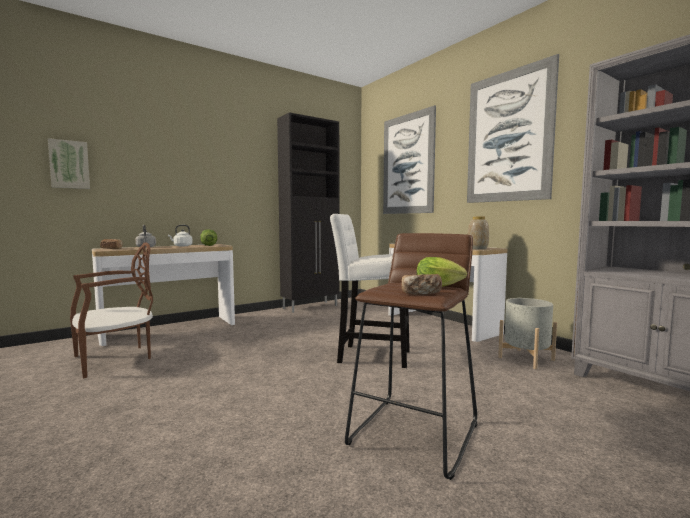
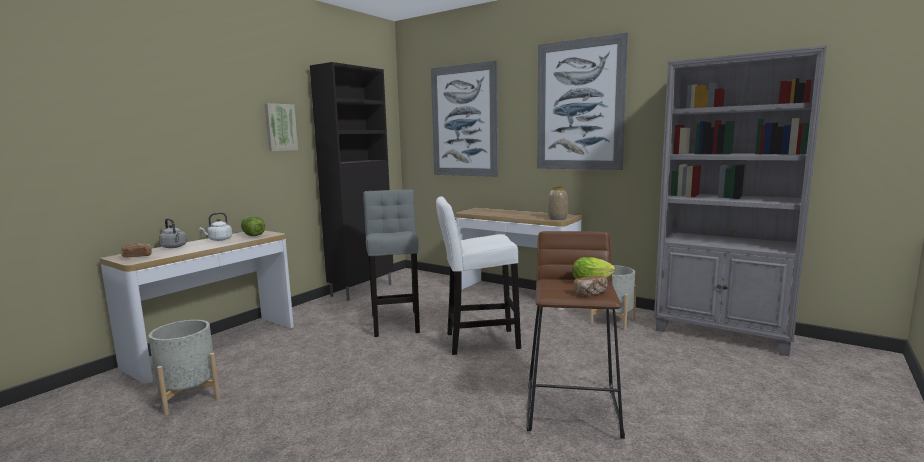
camera: 20 degrees left, 5 degrees up
(69, 164) = (55, 146): picture -> picture (280, 127)
(115, 359) = (189, 396): brown chair -> grey planter
(314, 331) = (396, 321): none -> grey stool

